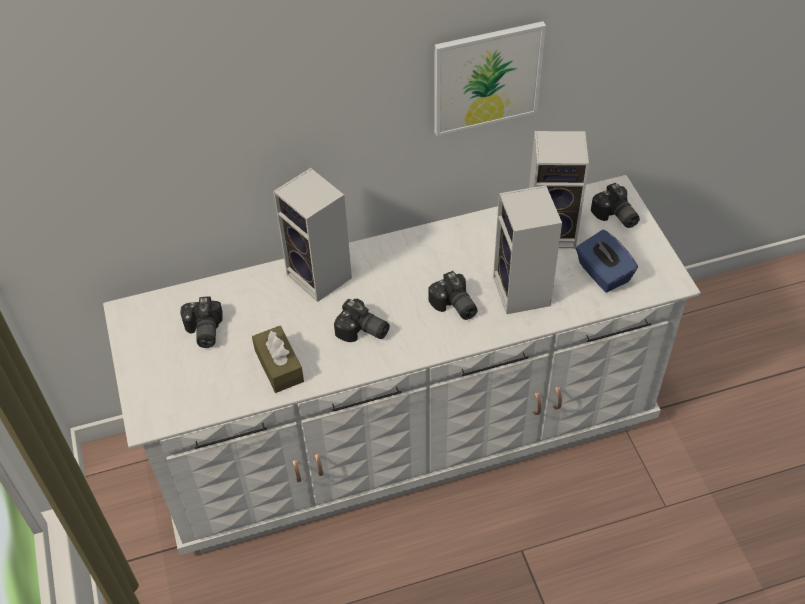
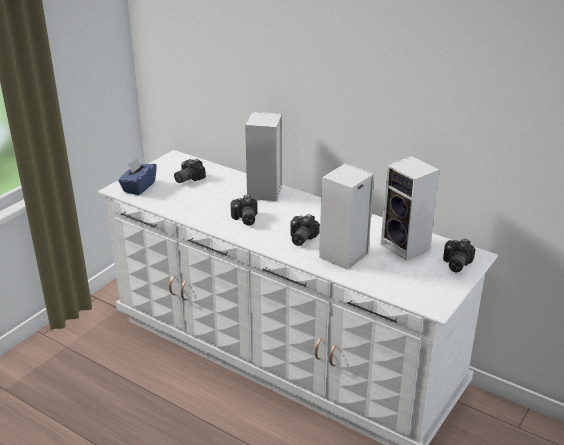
camera: 50 degrees right, 20 degrees down
(279, 366) = (191, 206): brown tissue box -> none
(487, 78) = (400, 106): picture -> none
(602, 273) = (400, 278): blue tissue box -> blue tissue box (138, 187)

